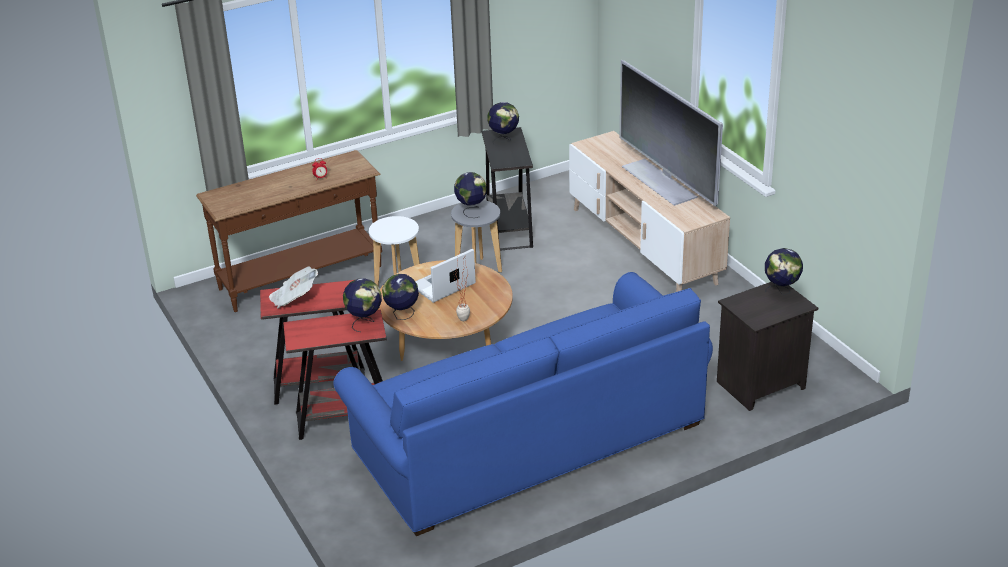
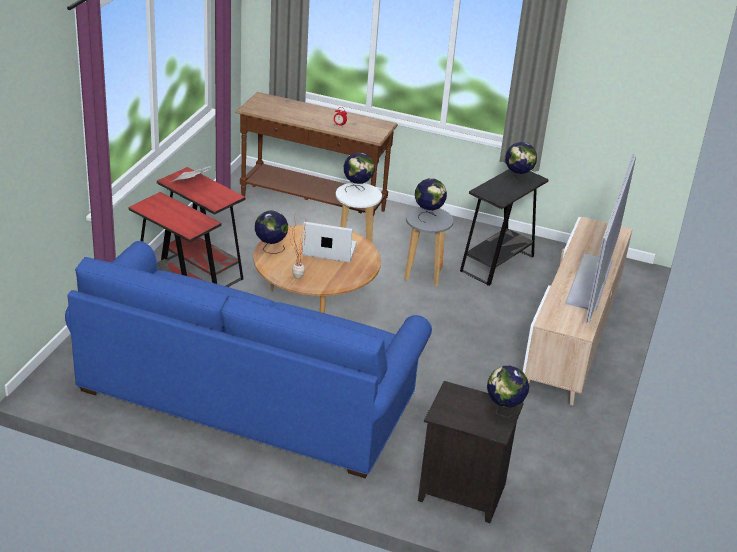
camera: 45 degrees right, 0 degrees up
(364, 322) = (197, 223): globe -> globe (357, 189)

